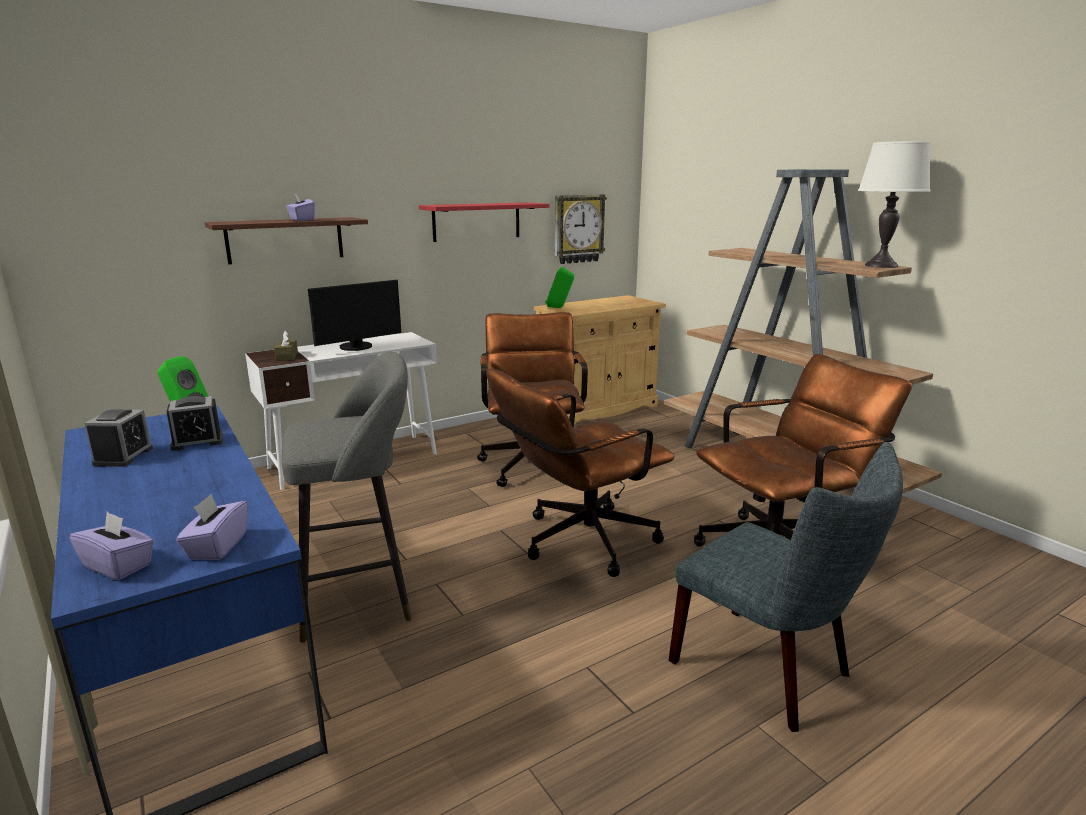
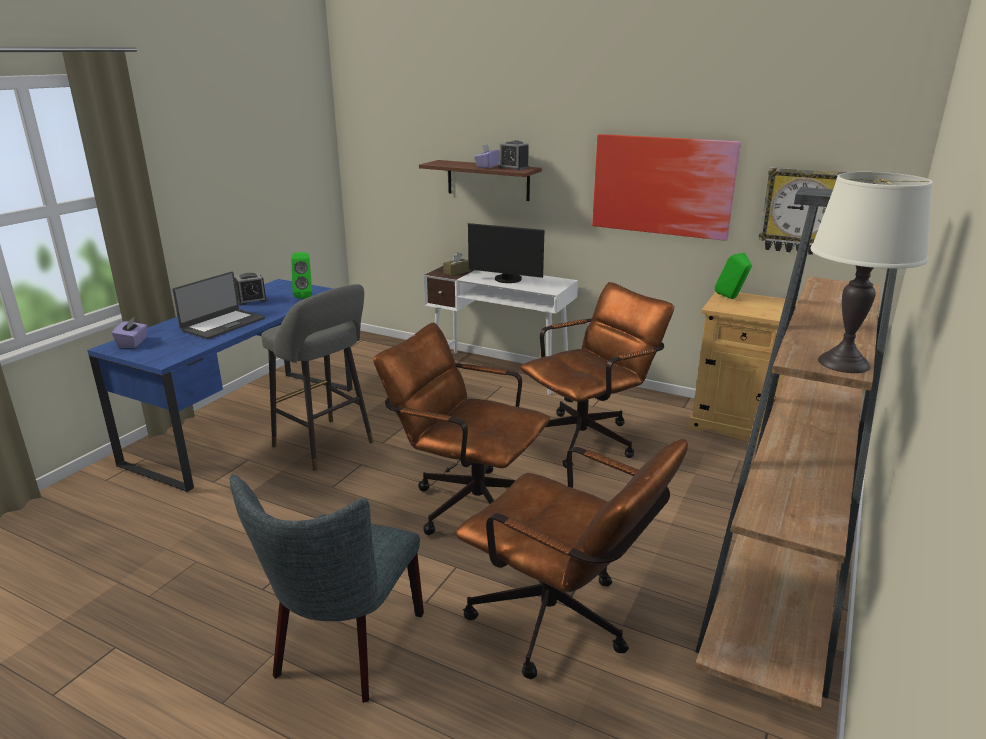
camera: 60 degrees right, 5 degrees up
(186, 486) = (222, 324): none -> laptop
(197, 441) = (283, 306): alarm clock -> alarm clock (513, 168)
(217, 546) = (157, 353): purple tissue box -> none
(477, 221) = (662, 186): red shelf -> picture

